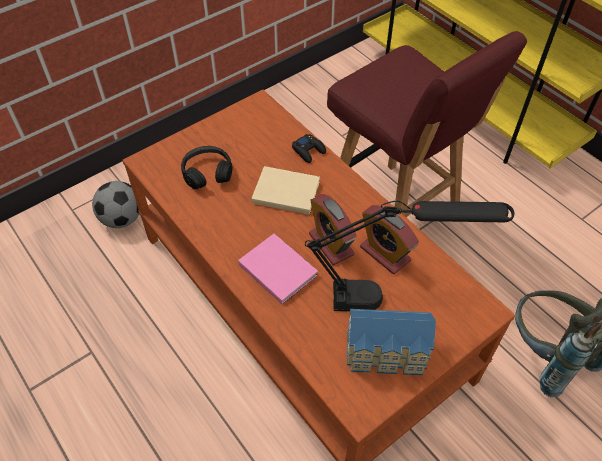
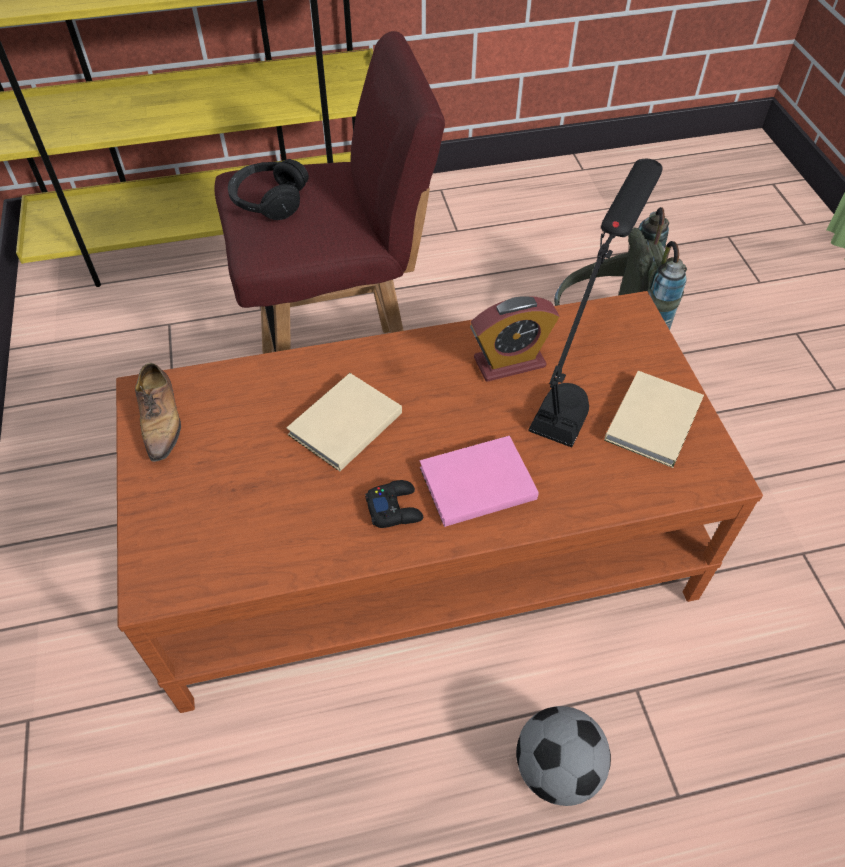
camera: 65 degrees left, 0 degrees up
(121, 219) = (106, 744): football -> football (556, 768)
(207, 173) = (241, 508): black headphones -> black headphones (269, 200)
(244, 118) = (161, 420): none -> shoe
(309, 151) = (286, 370): black game controller -> black game controller (395, 508)
(331, 244) = (465, 409): alarm clock -> none
(387, 354) = (655, 419): toy house -> beige book

